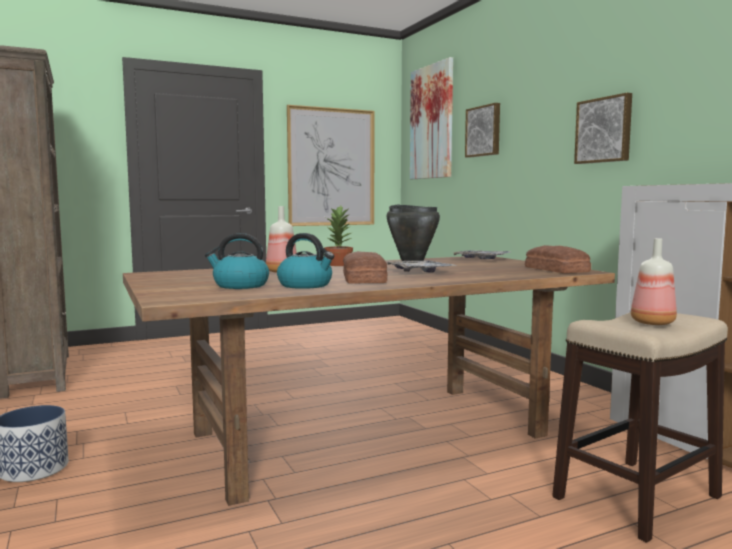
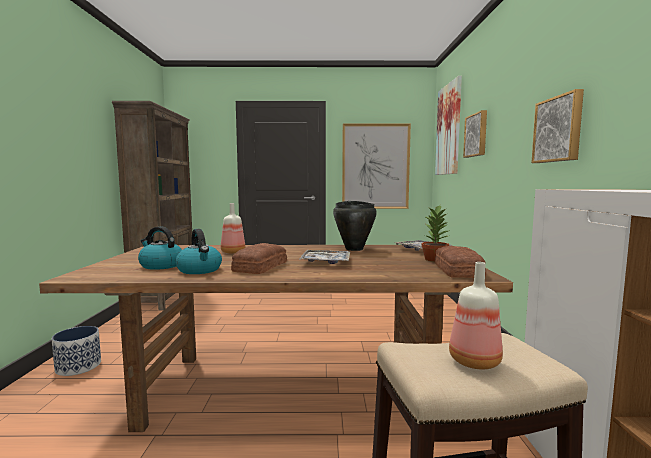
camera: 25 degrees right, 0 degrees up
(339, 265) = (292, 248): potted plant -> potted plant (435, 259)

